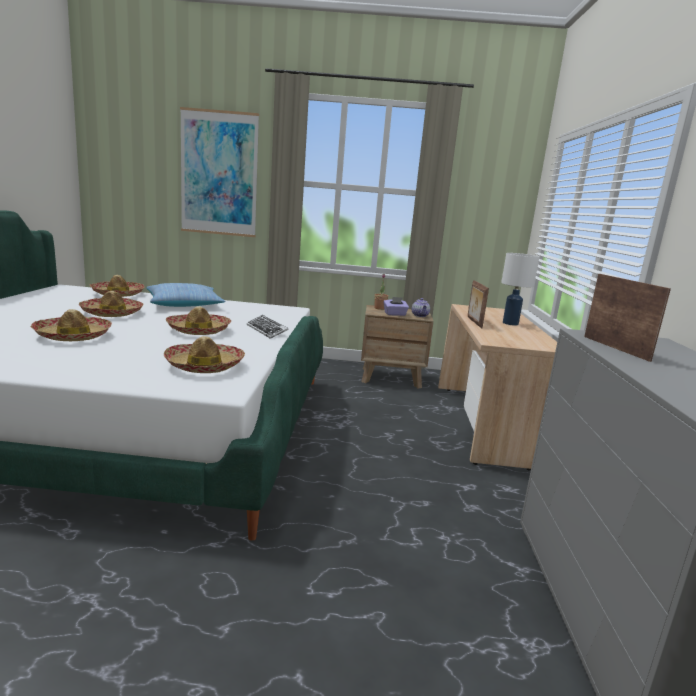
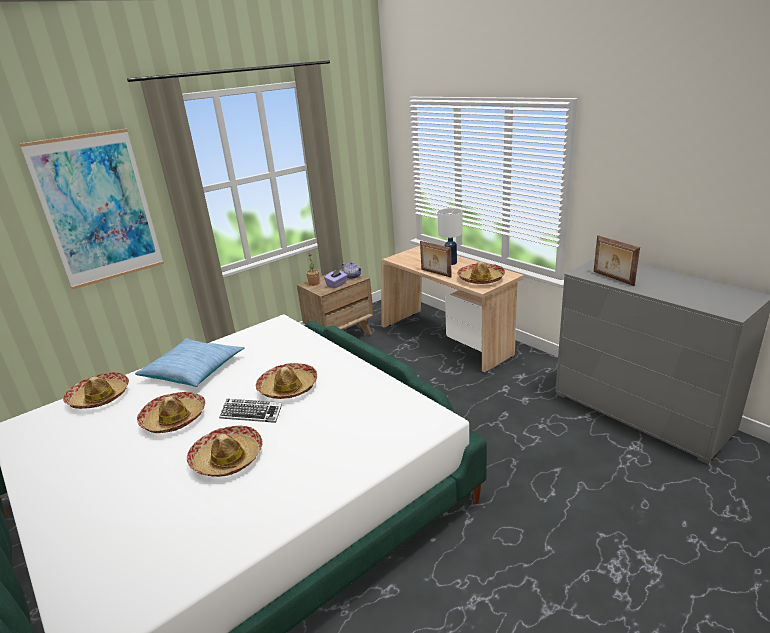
camera: 40 degrees left, 10 degrees up
(204, 366) = (381, 412): hat -> hat (481, 279)
(267, 330) = (324, 356): keyboard -> keyboard (251, 414)
(616, 348) = (612, 278): picture frame -> picture frame turned 150 degrees counterclockwise

